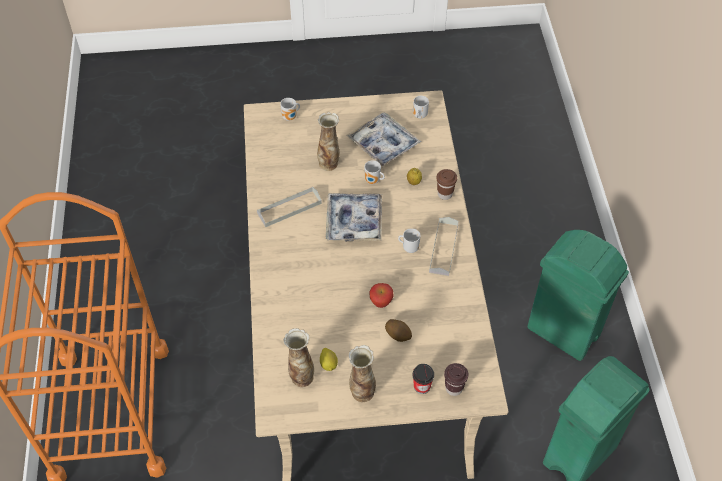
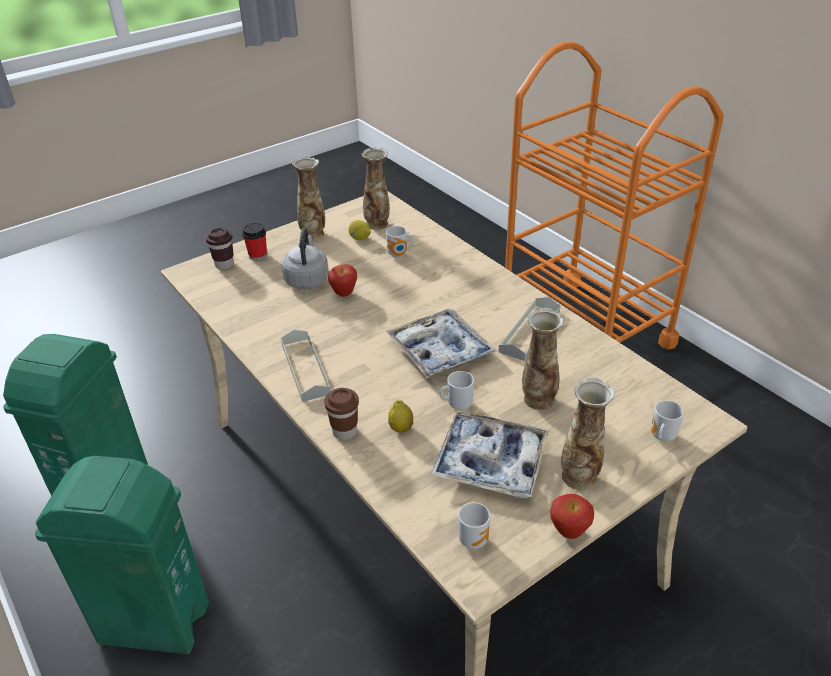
camera: 150 degrees right, 15 degrees down
(348, 118) = (579, 476): none -> vase
(376, 100) = (569, 532): none -> apple
(398, 334) = (307, 279): potato -> grey kettle
(409, 247) = (349, 352): mug -> mug (399, 254)

